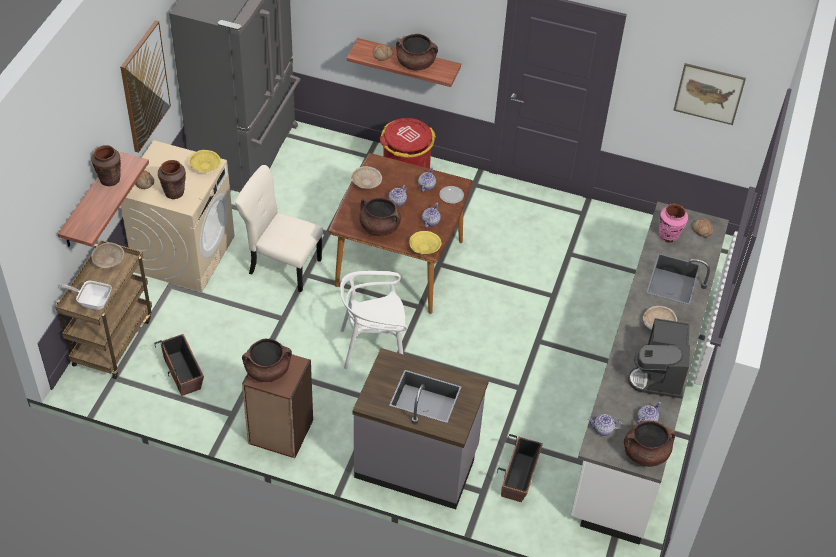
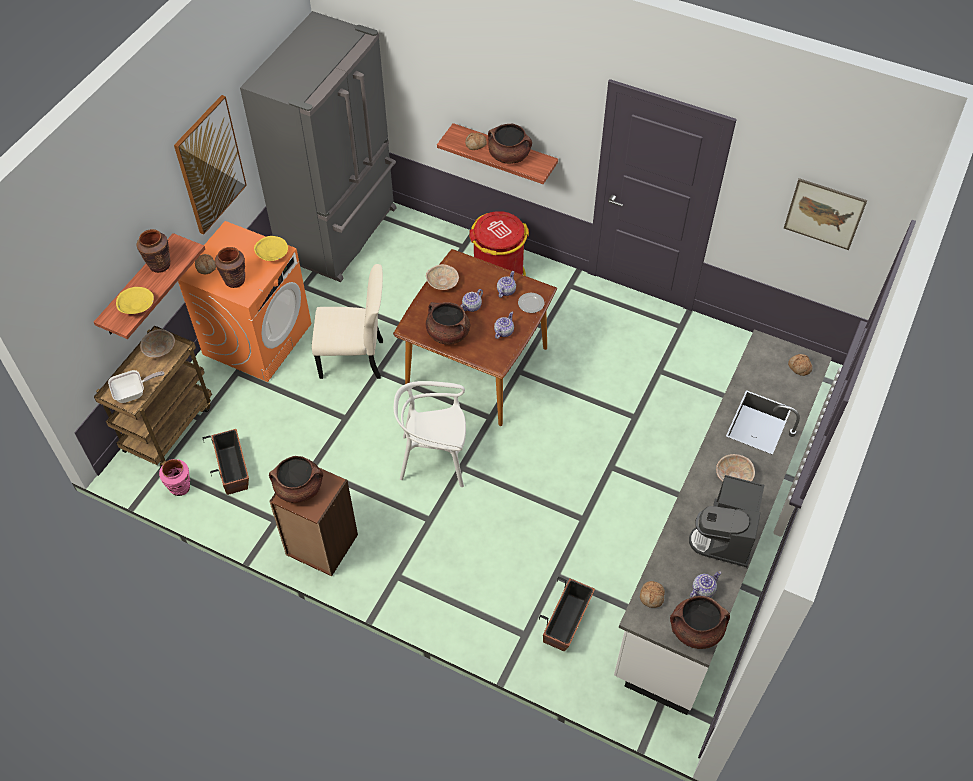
camera: 10 degrees right, 5 degrees up
(92, 301) = (134, 393): frying pan -> frying pan turned 135 degrees clockwise
(184, 253) = (257, 338): beige washing machine -> orange washing machine
(282, 265) = (355, 359): beige chair -> beige chair turned 150 degrees clockwise
(416, 463) = (459, 594): grey counter -> none
(425, 248) = (492, 361): yellow bowl -> yellow bowl (137, 306)
(603, 429) = (652, 596): teapot -> bread
(668, 236) = (761, 371): pink vase -> pink vase (180, 488)

